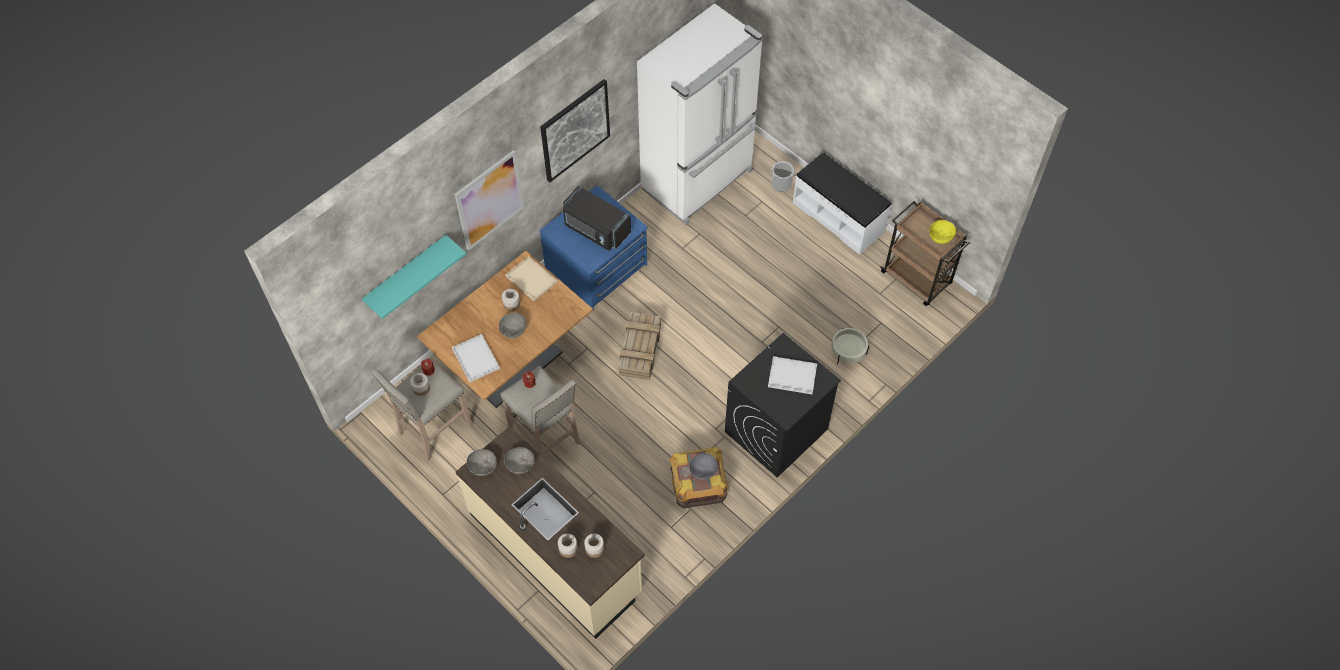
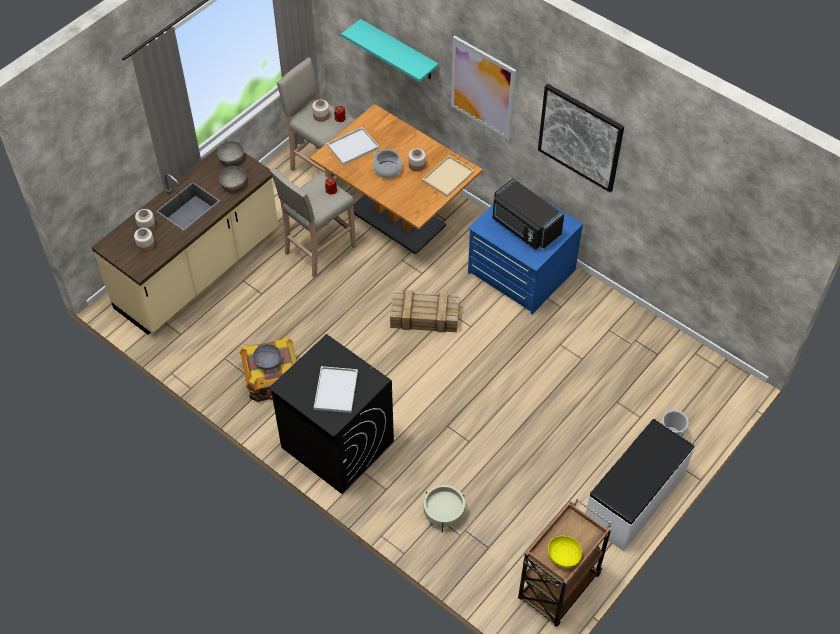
camera: 85 degrees right, 5 degrees down
(513, 330) = (387, 170): grey bowl -> cooking pot
(596, 229) = (524, 227): black microwave -> black microwave turned 75 degrees counterclockwise
(699, 180) = (656, 354): white fridge -> none

